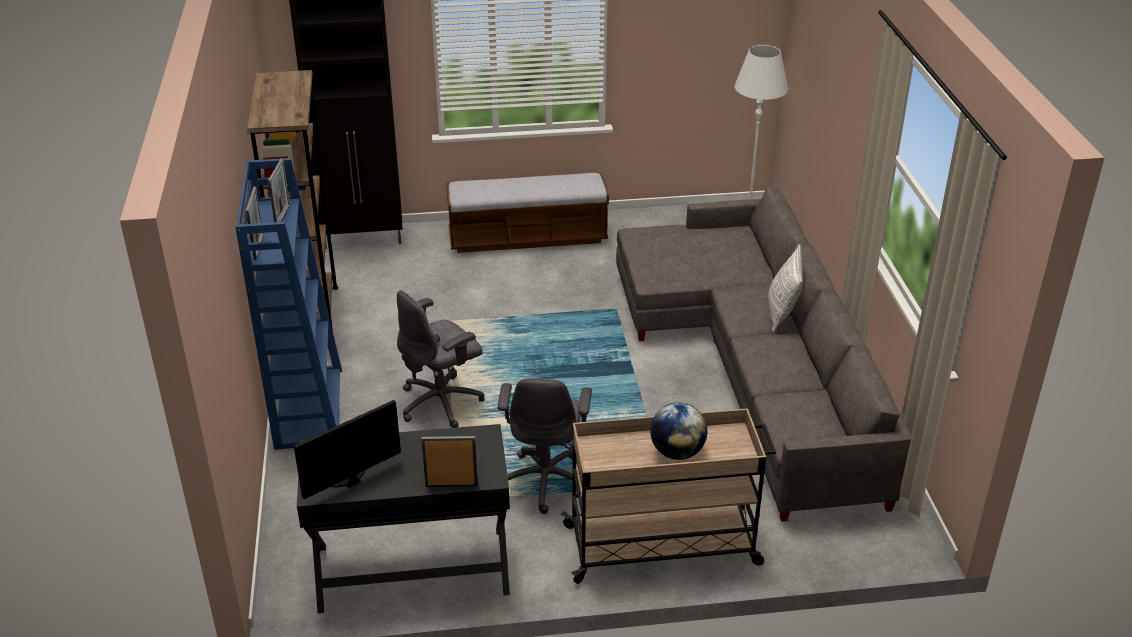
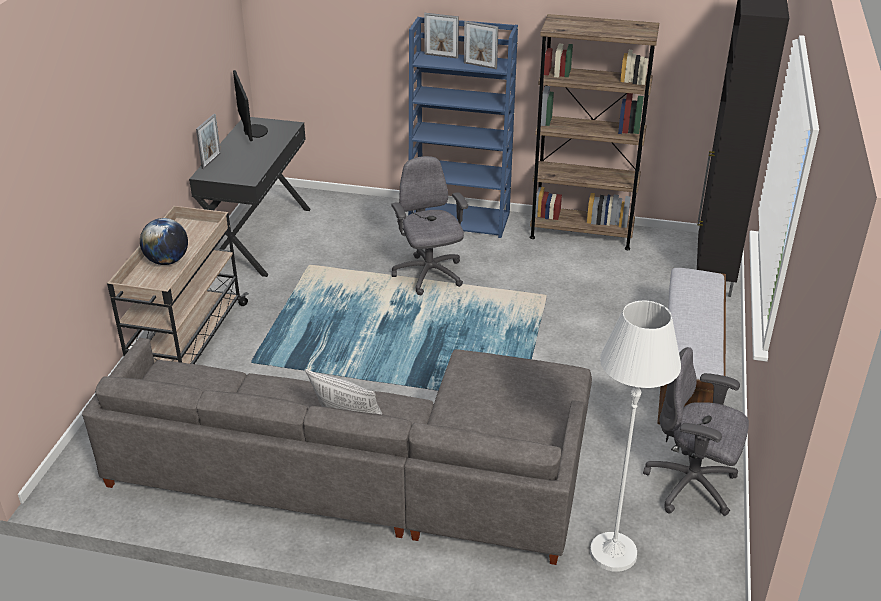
camera: 110 degrees right, 0 degrees up
(546, 480) = (301, 306): grey office chair -> grey office chair (692, 486)

